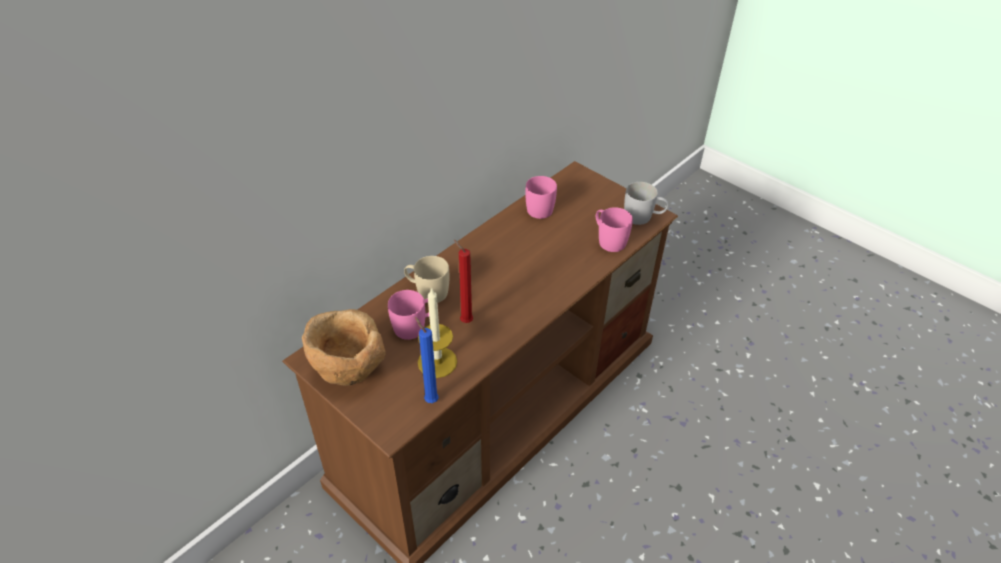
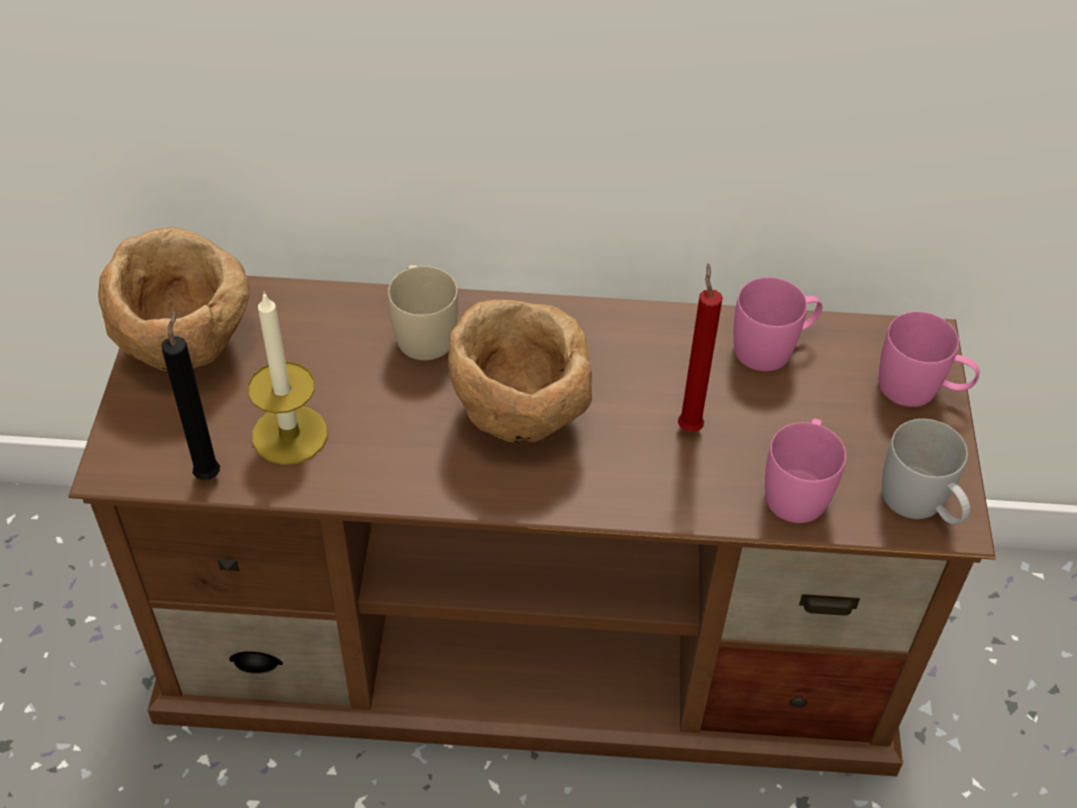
camera: 50 degrees right, 5 degrees up
(415, 326) = (338, 363): pink mug -> pink mug (920, 390)
(430, 399) = (209, 472): blue candle -> black candle
(464, 321) = (405, 413): red candle -> red candle (689, 425)
(501, 289) = (519, 414): none -> brown bowl

